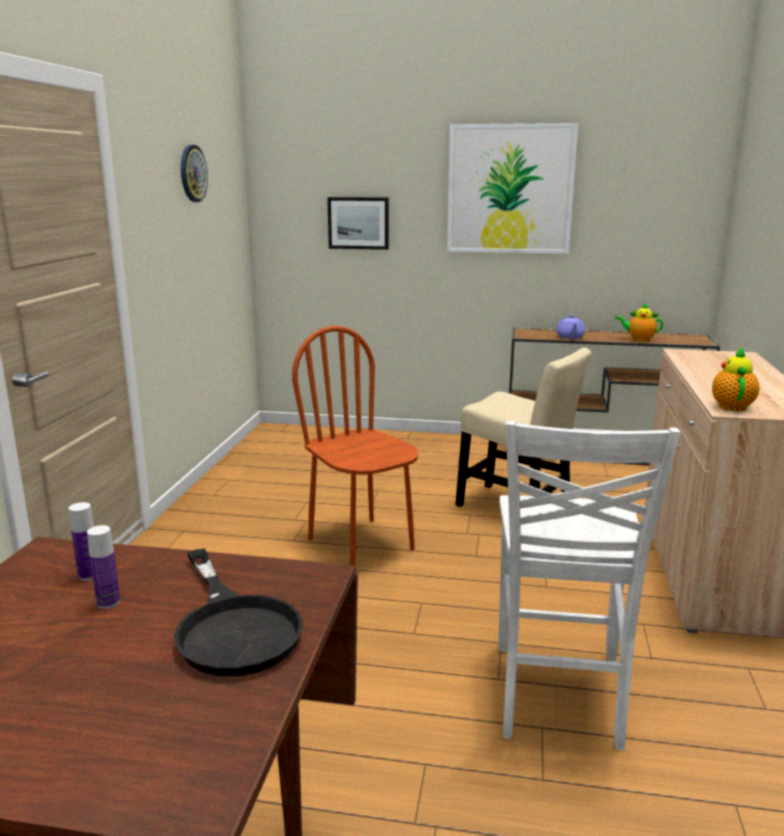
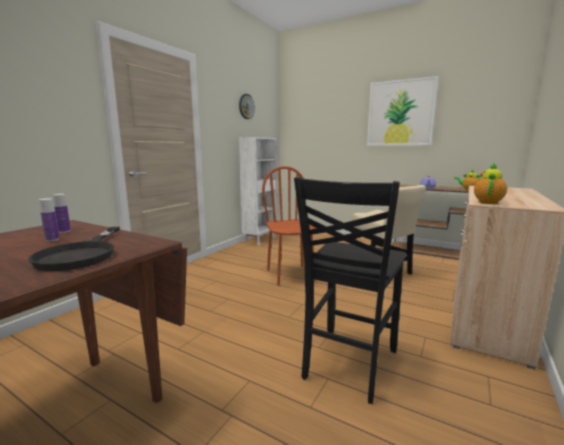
camera: 20 degrees right, 5 degrees down
(242, 465) = (260, 239): none -> white bookcase
(358, 223) = (326, 133): picture -> none
(557, 696) = (347, 364): white chair -> black chair

